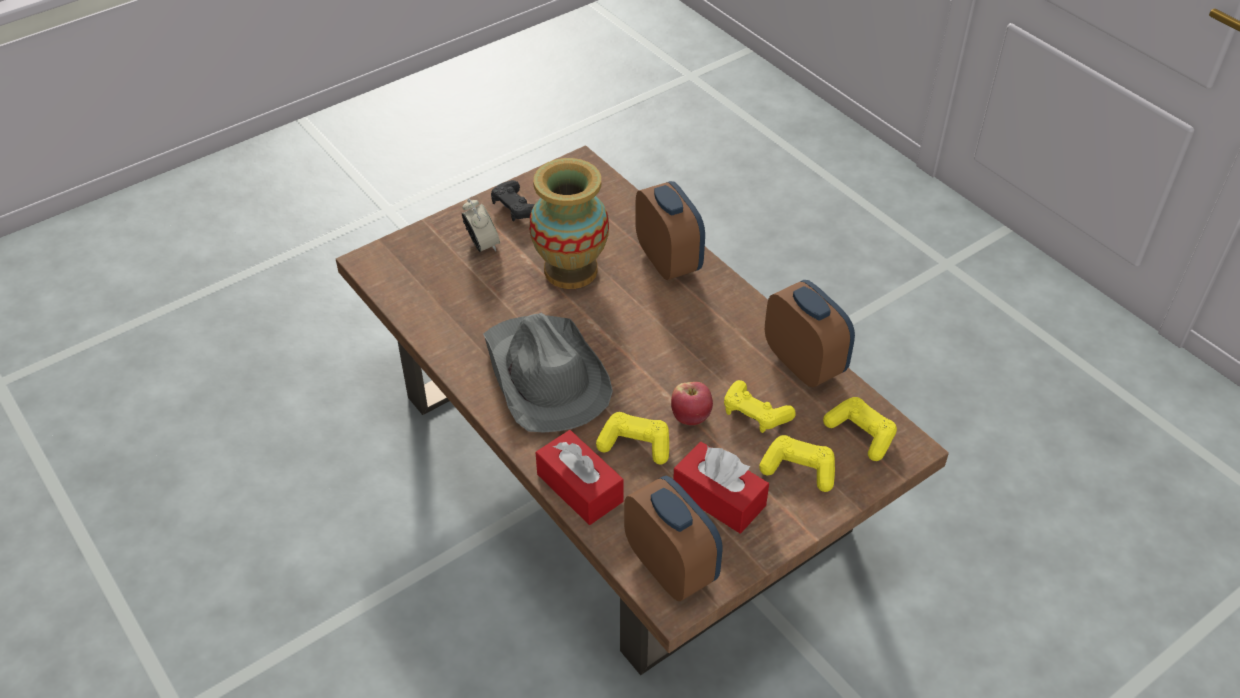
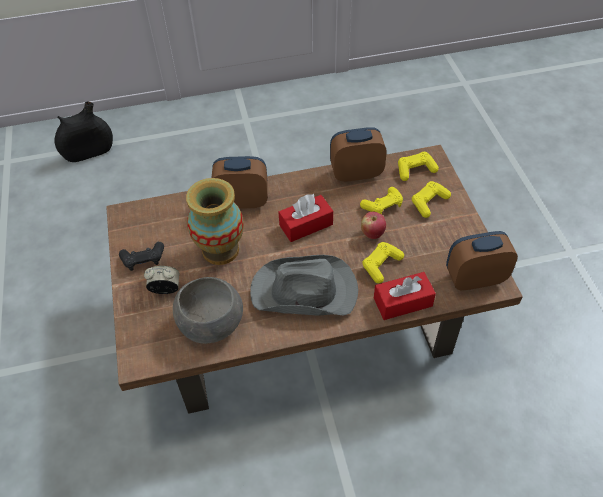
camera: 65 degrees left, 5 degrees up
(451, 302) = (210, 323): none -> grey bowl
(719, 498) = (435, 242): red tissue box -> red tissue box (306, 225)
(758, 135) = (89, 152): none -> black vase

